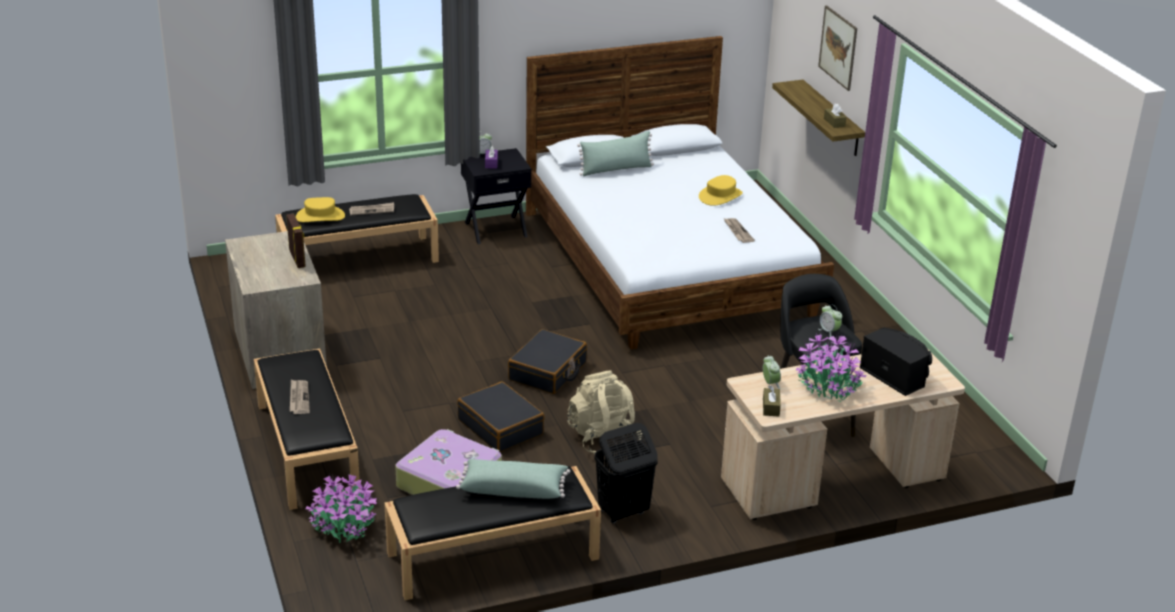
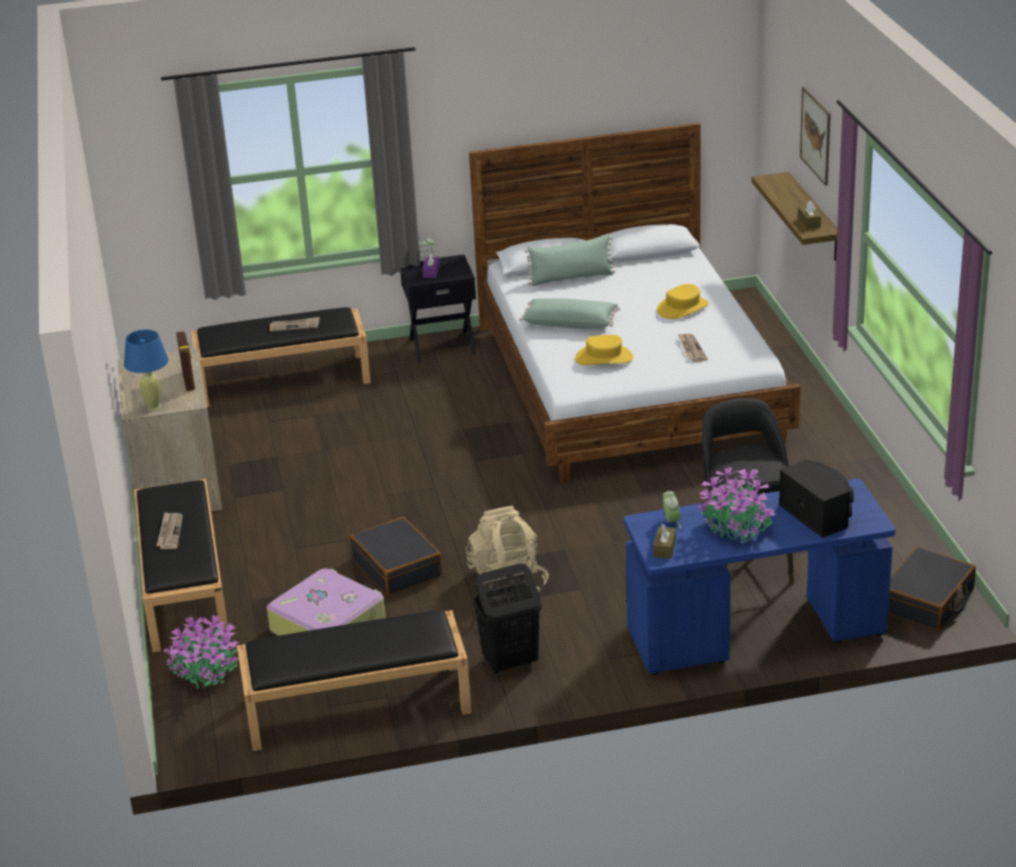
camera: 10 degrees right, 0 degrees up
(269, 283) = (153, 407): none -> blue table lamp
(320, 216) = (237, 333): yellow hat -> yellow hat (604, 358)
(513, 489) = (375, 633): green pillow -> green pillow (570, 323)
(548, 372) = (463, 507): black suitcase -> black suitcase (927, 601)
(829, 332) = (756, 464): alarm clock -> none
(833, 481) = (755, 633): beige desk -> blue desk

